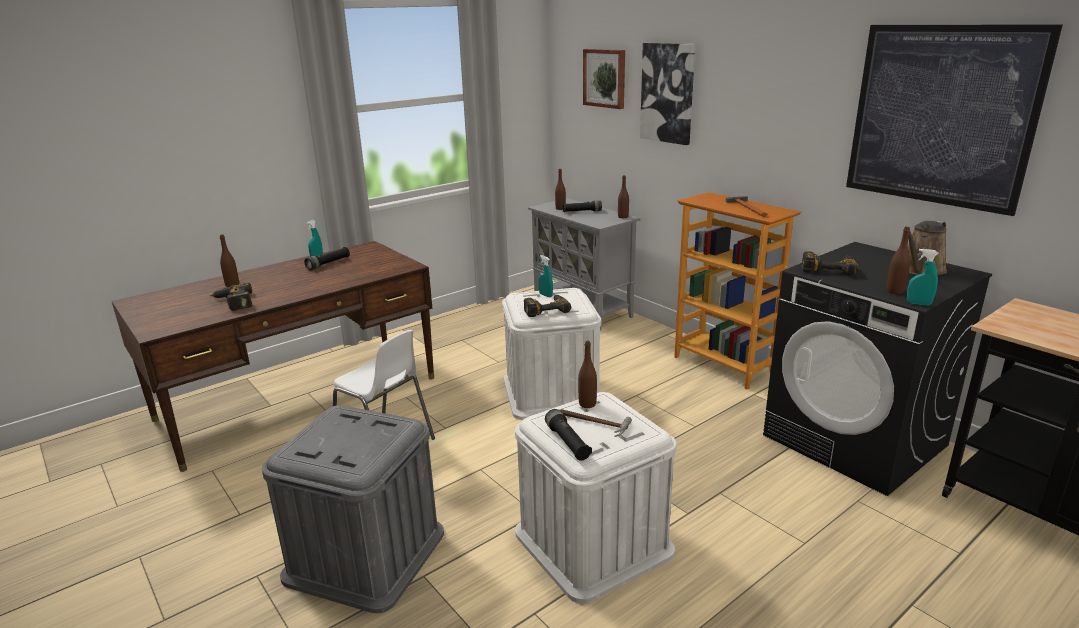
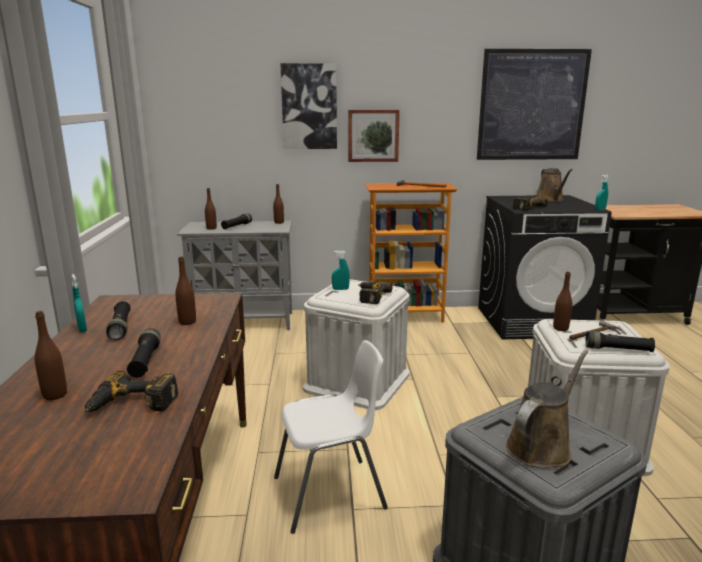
camera: 55 degrees left, 5 degrees down
(287, 286) = (145, 361): none -> black flashlight
(329, 439) = (541, 446): none -> brown watering can
(605, 78) = (229, 98): picture -> picture (373, 135)
(895, 291) = (577, 208): brown bottle -> brown bottle (187, 322)

